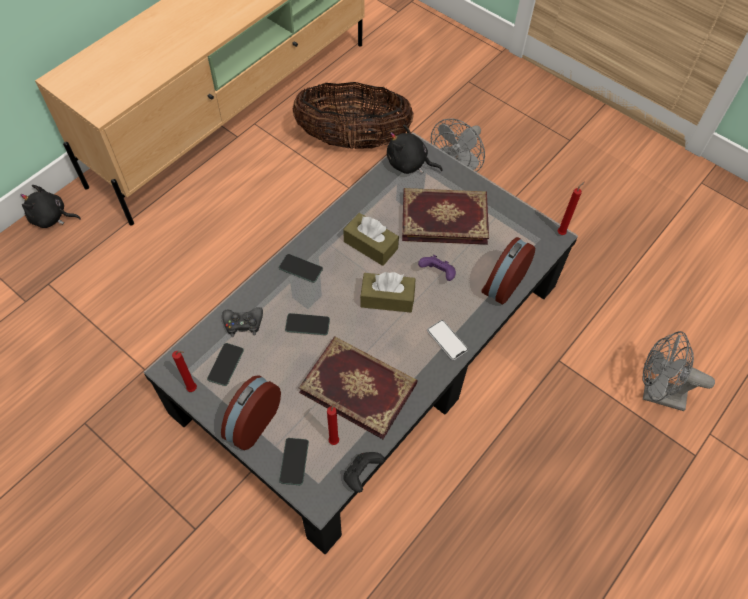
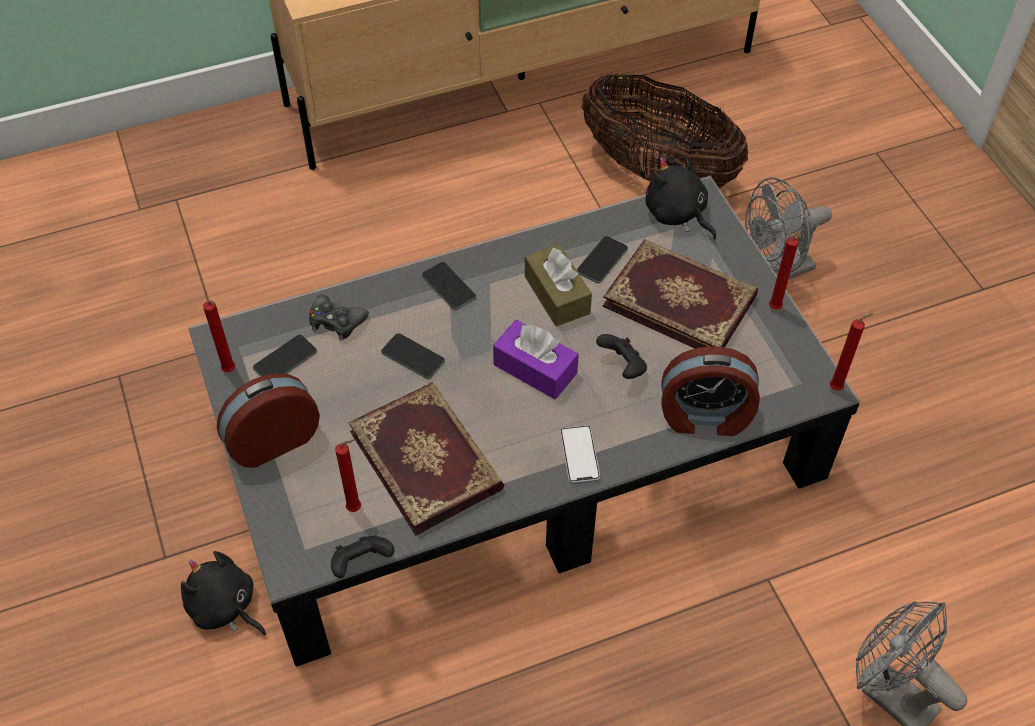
camera: 30 degrees right, 5 degrees down
(51, 218) = (226, 125): black plush toy -> black plush toy (225, 607)
(294, 461) = (291, 508): phone -> phone (602, 260)
(387, 298) = (535, 369): brown tissue box -> purple tissue box
(437, 274) = (623, 367): purple game controller -> black game controller
(500, 198) = (776, 307): none -> red candle
(502, 283) = (705, 417): alarm clock -> alarm clock turned 150 degrees counterclockwise

